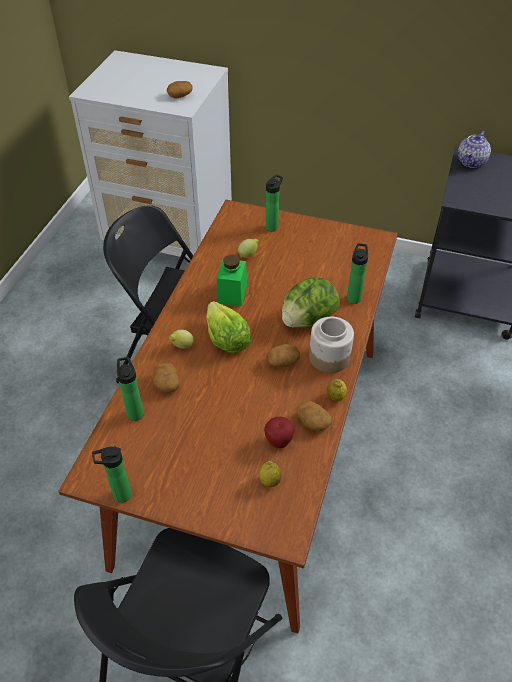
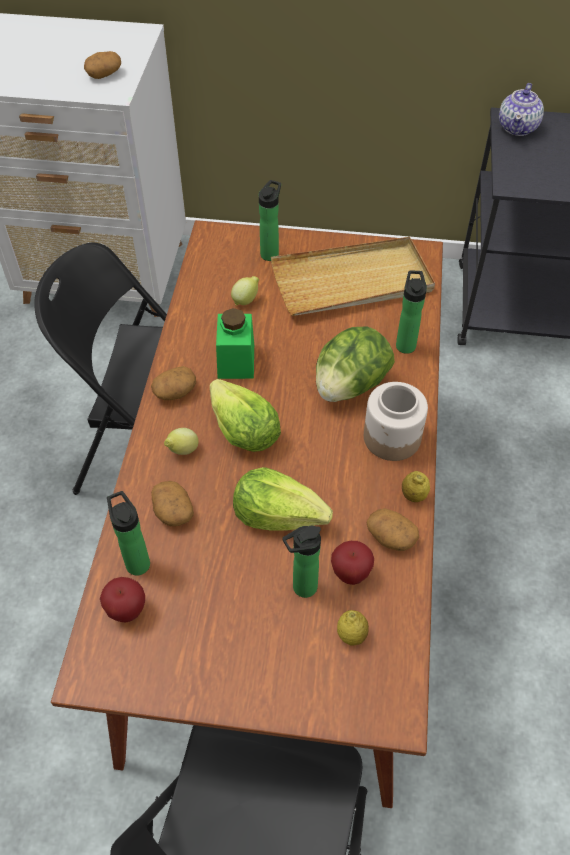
camera: 10 degrees left, 5 degrees up
(119, 495) = (142, 694): bottle -> bottle (301, 588)
(121, 442) = (127, 610): none -> apple
(238, 396) = (279, 514): none -> lettuce
(282, 362) = (329, 453): potato -> potato (175, 392)
(326, 251) = (352, 281): none -> beige tray

